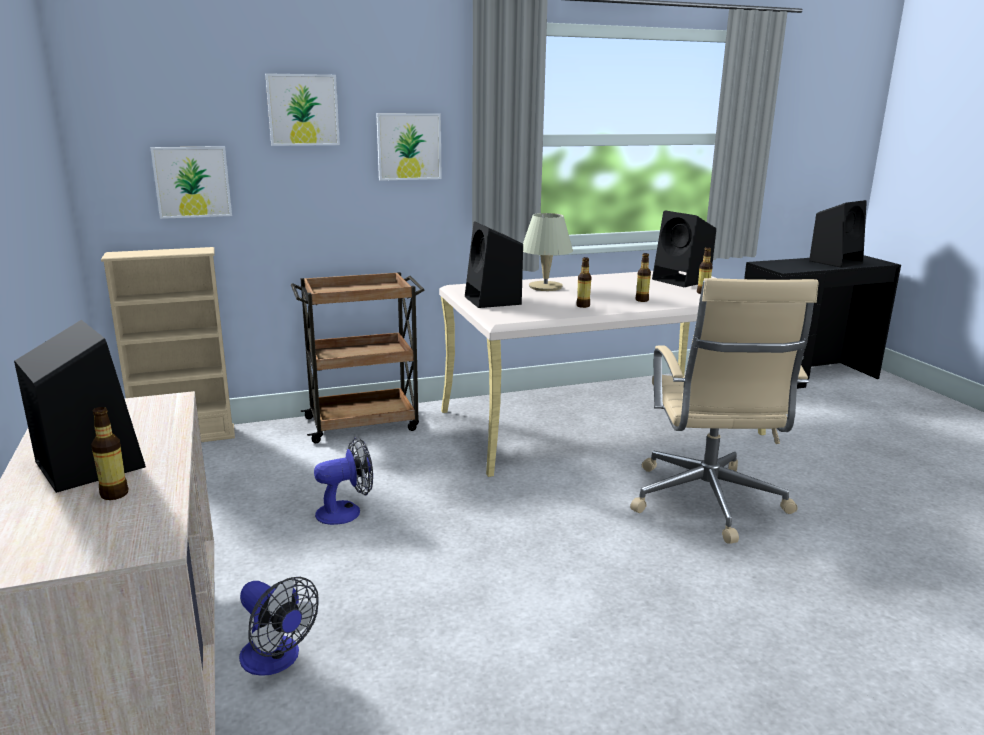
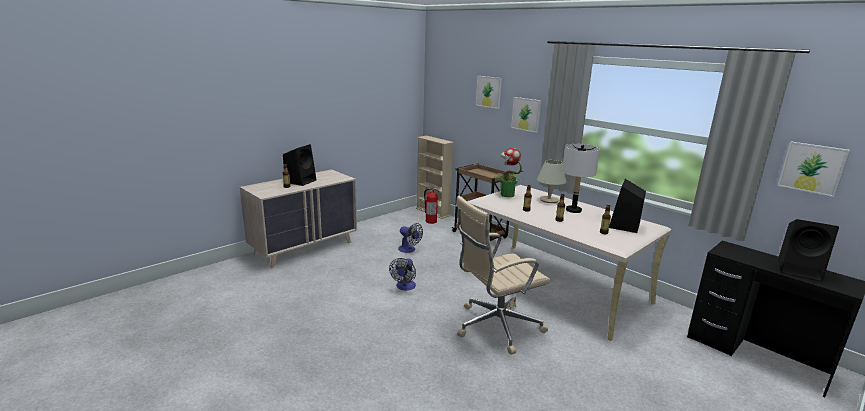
camera: 65 degrees right, 0 degrees up
(192, 182) = (452, 115): picture -> picture (812, 168)
(231, 452) = (431, 221): none -> fire extinguisher
(276, 660) = (323, 261): fan -> fan (405, 287)
(493, 301) = (506, 195): black speaker -> potted plant
(603, 286) = (573, 210): none -> white table lamp

